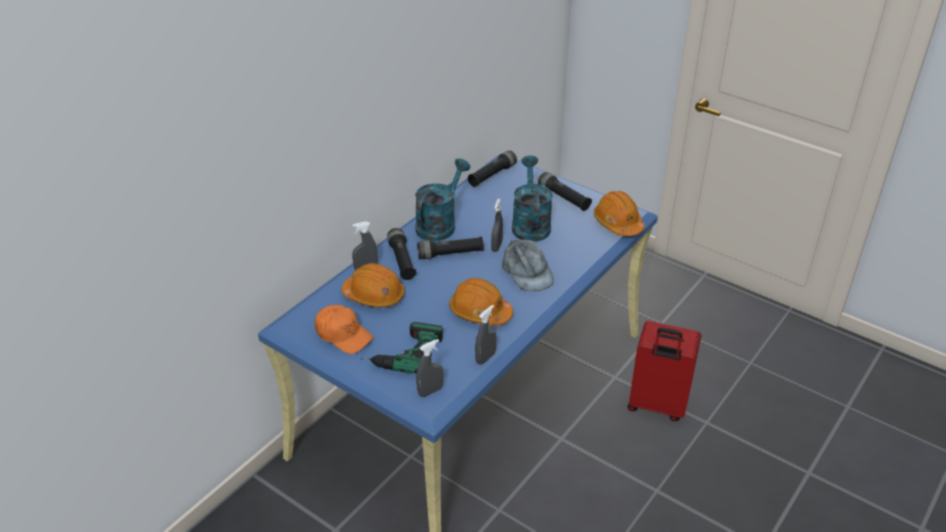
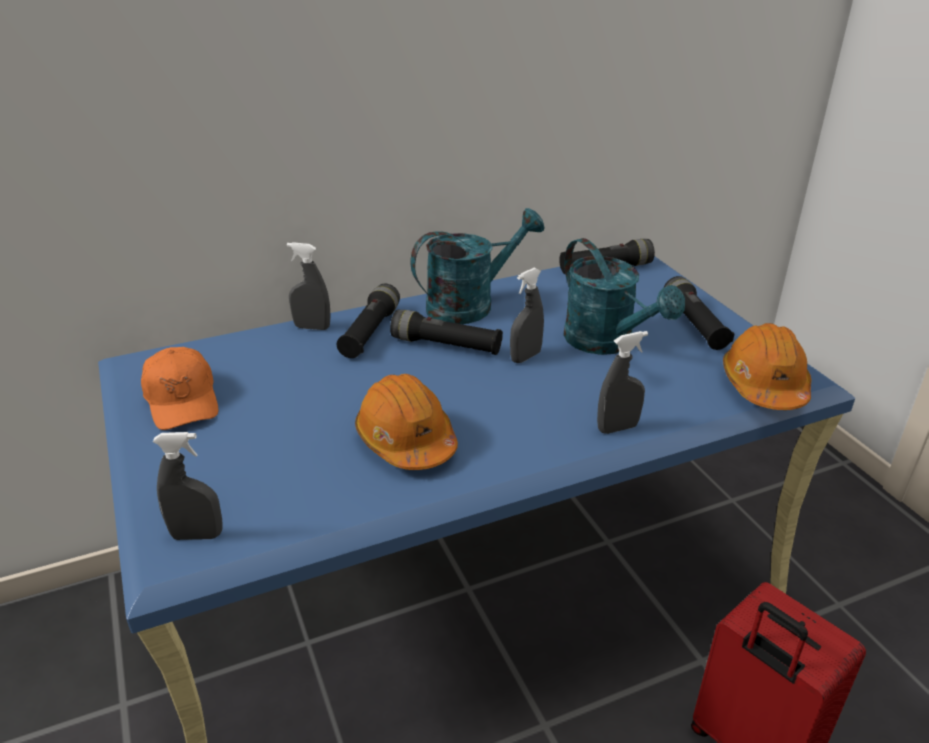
camera: 30 degrees right, 5 degrees down
(374, 295) = (283, 363): orange hard hat -> none
(400, 352) = (227, 454): power drill -> none
(485, 358) = (340, 517): grey spray bottle -> grey spray bottle (617, 428)
(527, 272) = (540, 407): grey cap -> none
(530, 224) = (607, 343): turquoise watering can -> turquoise watering can turned 120 degrees clockwise

